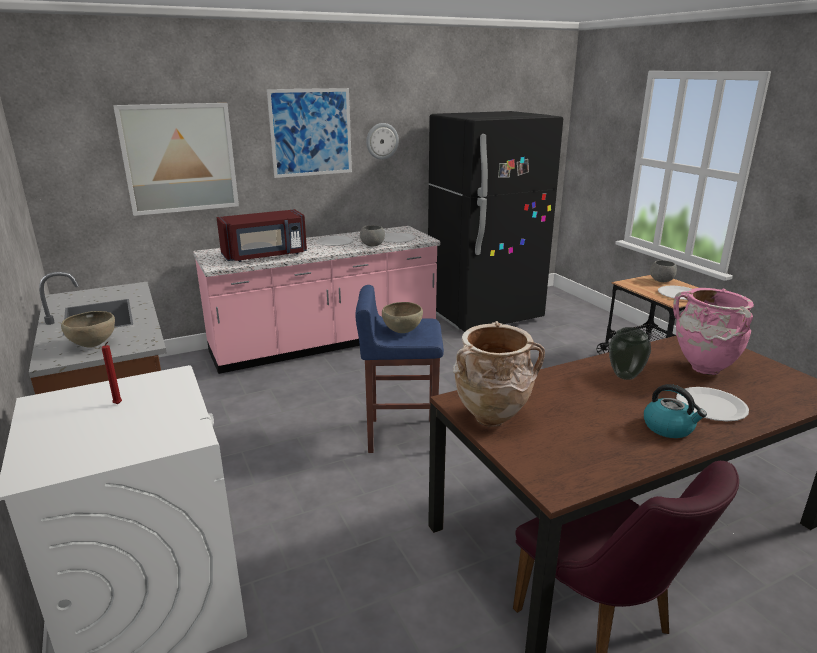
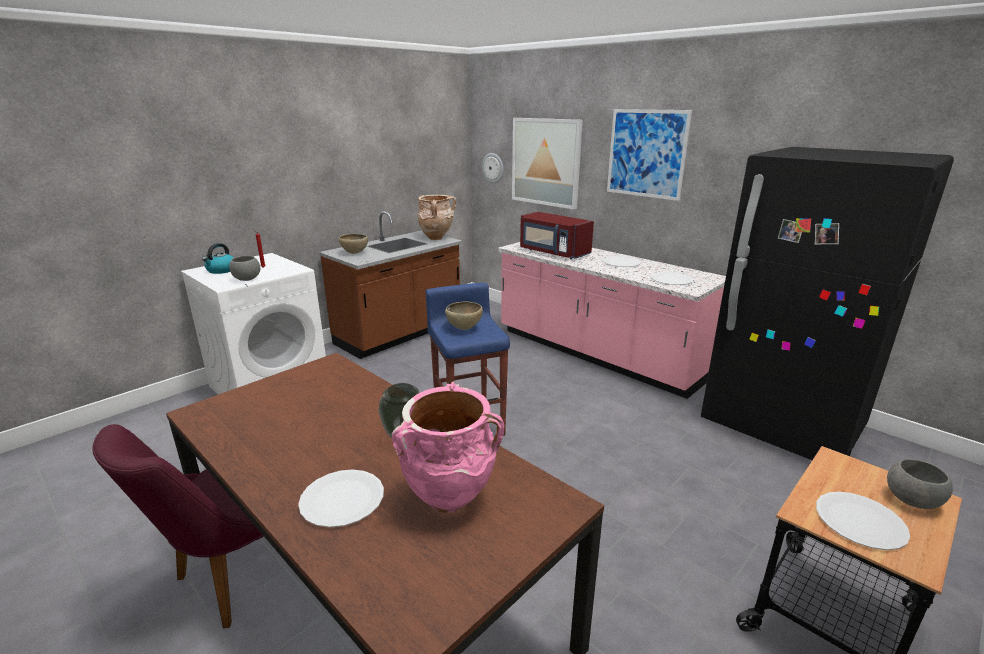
camera: 70 degrees right, 0 degrees up
(372, 245) = (633, 275): grey bowl -> grey bowl (246, 279)
(382, 141) = (721, 172): wall clock -> wall clock (493, 168)
(491, 418) = (303, 378): beige vase -> beige vase (436, 238)
(669, 428) = (288, 467): kettle -> kettle (221, 270)

